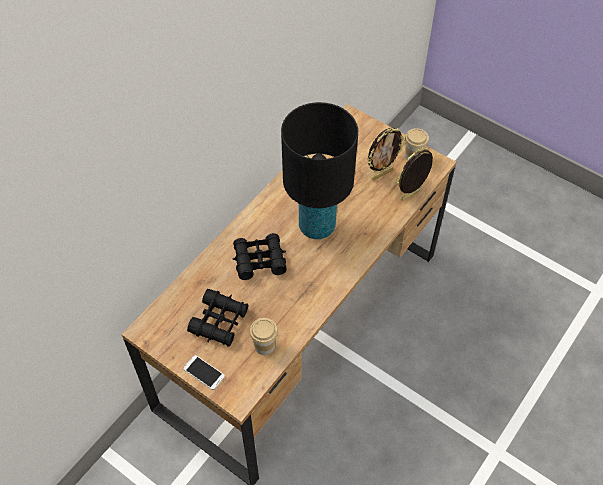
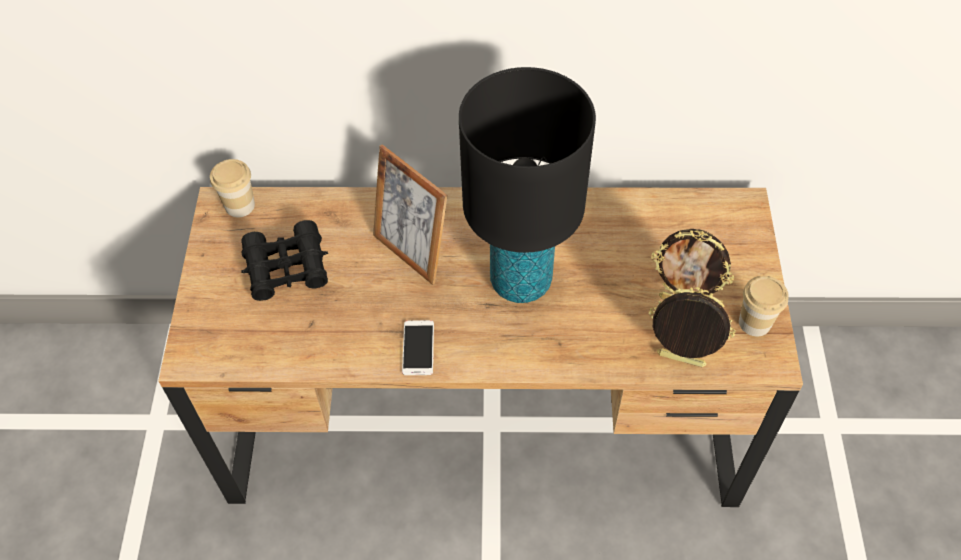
camera: 55 degrees right, 0 degrees up
(204, 372) = (202, 298): phone -> phone (418, 348)
(259, 260) = (412, 252): black binoculars -> picture frame
(264, 345) = (286, 338): cup -> cup (240, 205)

